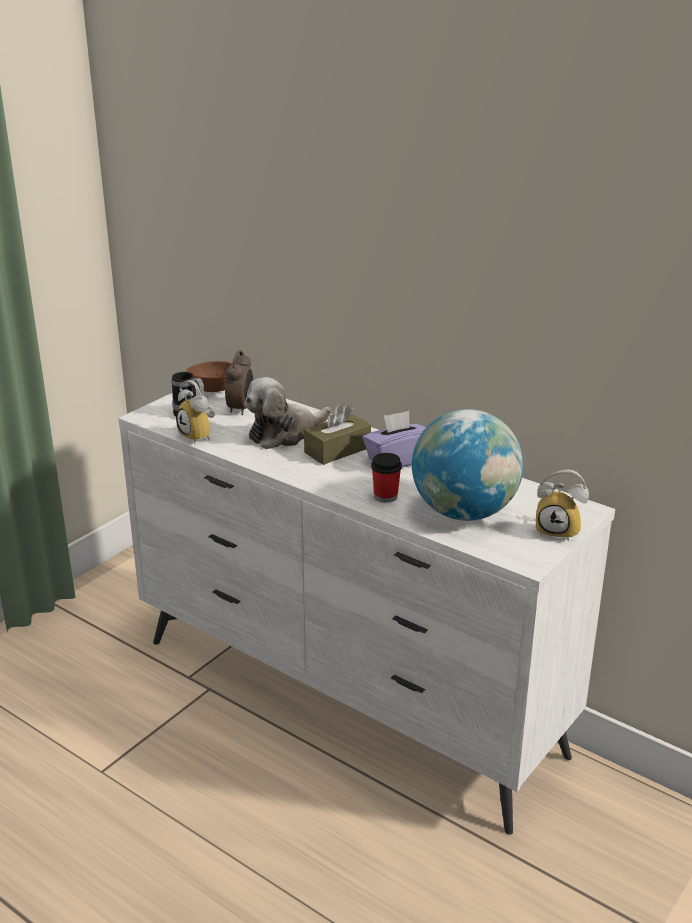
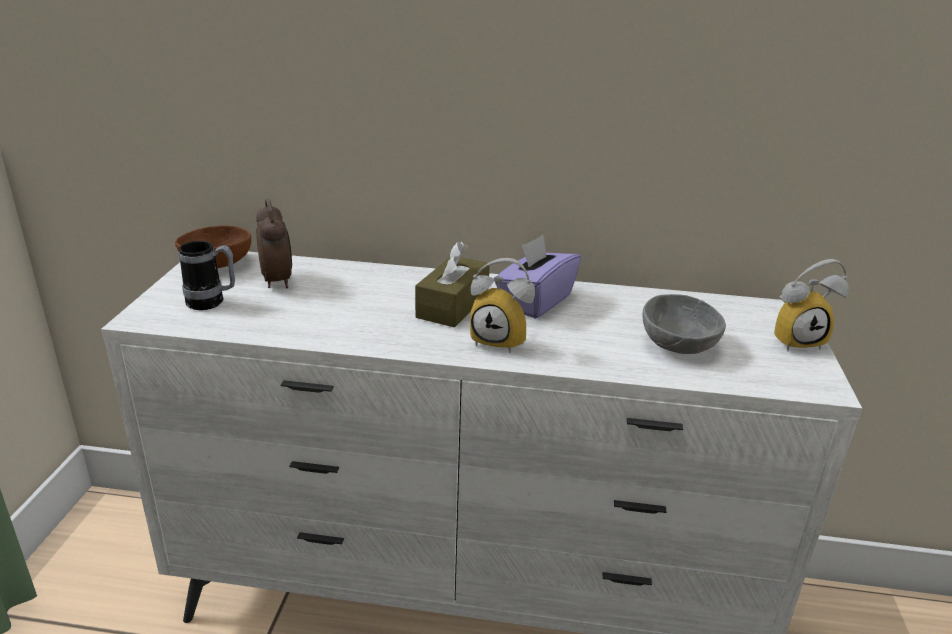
camera: 30 degrees left, 0 degrees up
(200, 436) = (252, 327): alarm clock -> alarm clock (502, 340)
(284, 433) = (365, 299): plush toy -> none
(385, 496) = (573, 348): cup -> none
(464, 512) = (680, 345): globe -> grey bowl

